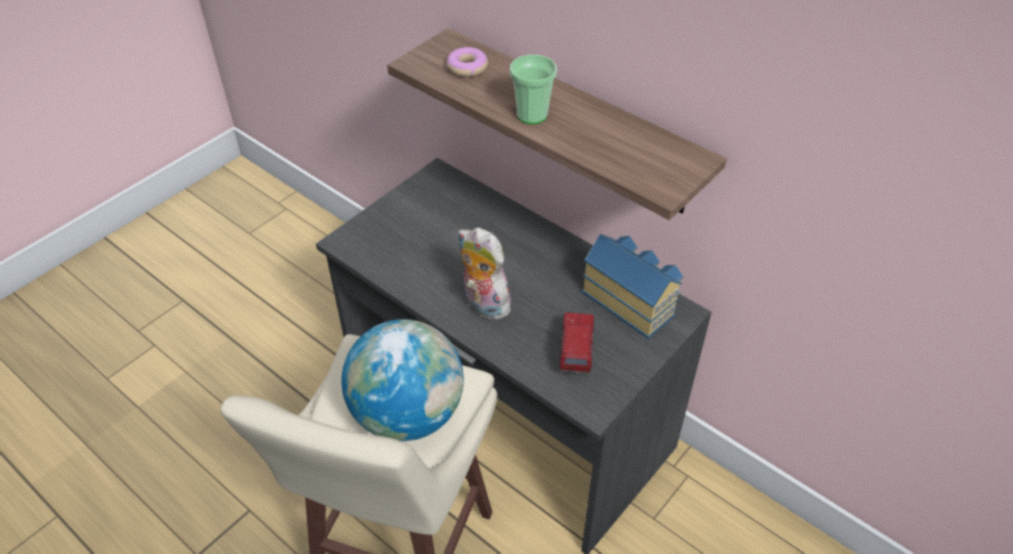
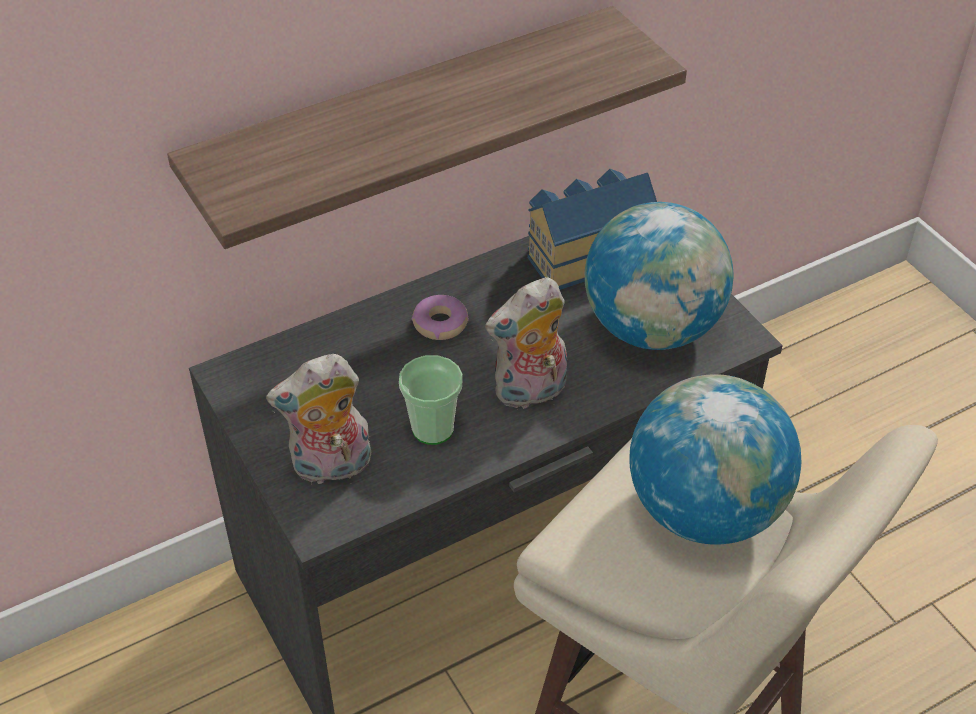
camera: 70 degrees left, 0 degrees up
(386, 234) = (331, 467): none -> plush toy
(467, 68) = (292, 156): donut -> donut (440, 323)
(532, 115) = (444, 125): cup -> cup (433, 429)
(575, 353) = (652, 328): toy truck -> globe

